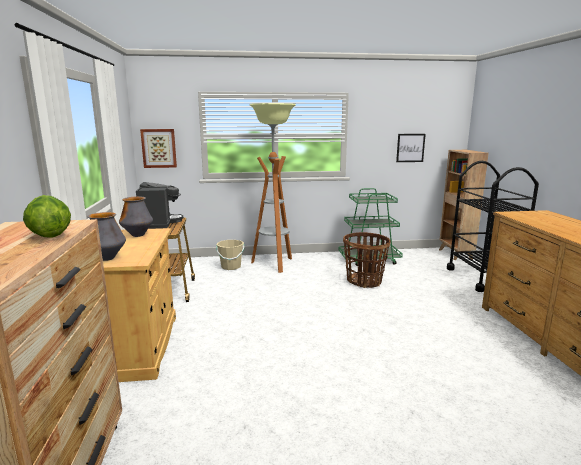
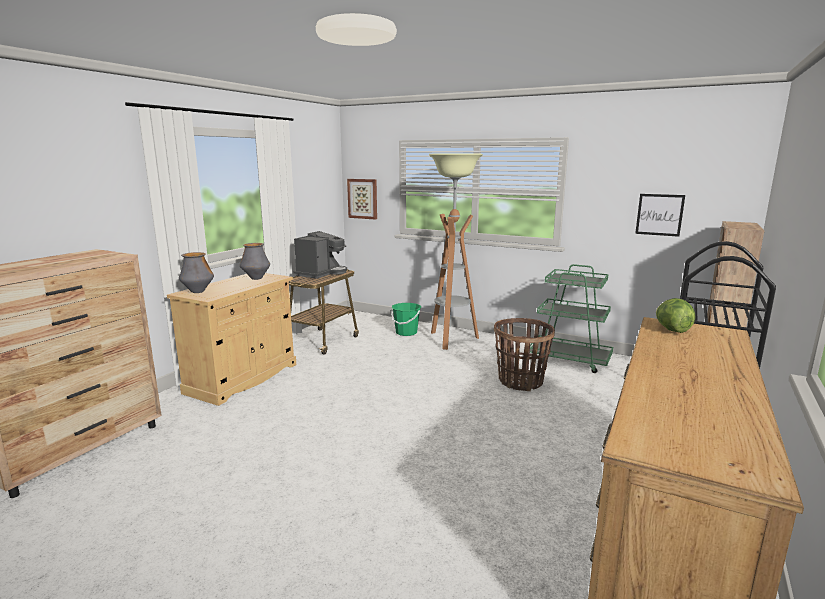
camera: 35 degrees right, 0 degrees up
(49, 236) = (79, 261): lettuce -> lettuce (671, 330)
(231, 267) = (406, 332): beige bucket -> green bucket

